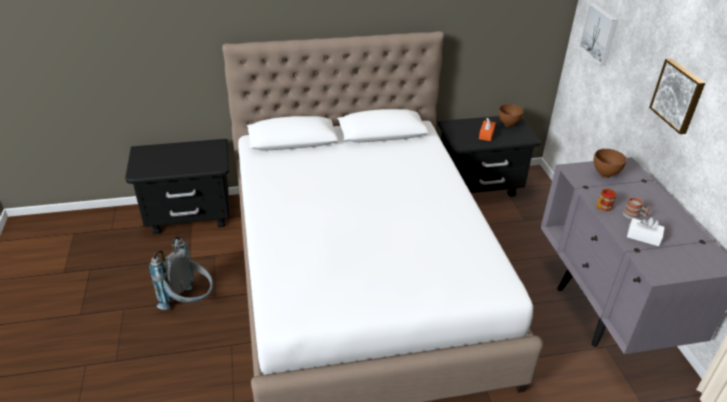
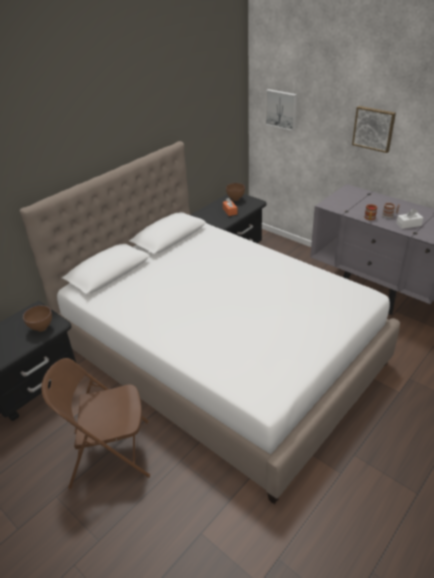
camera: 35 degrees left, 0 degrees up
(190, 302) = (110, 452): grey backpack -> brown chair
(605, 175) = (347, 200): brown bowl -> brown bowl (42, 328)

